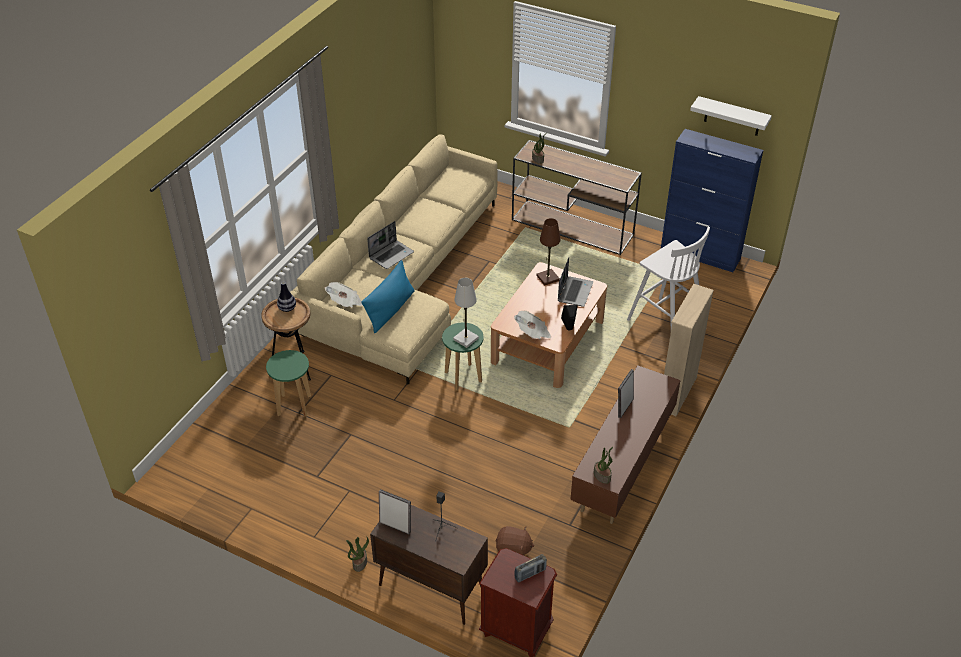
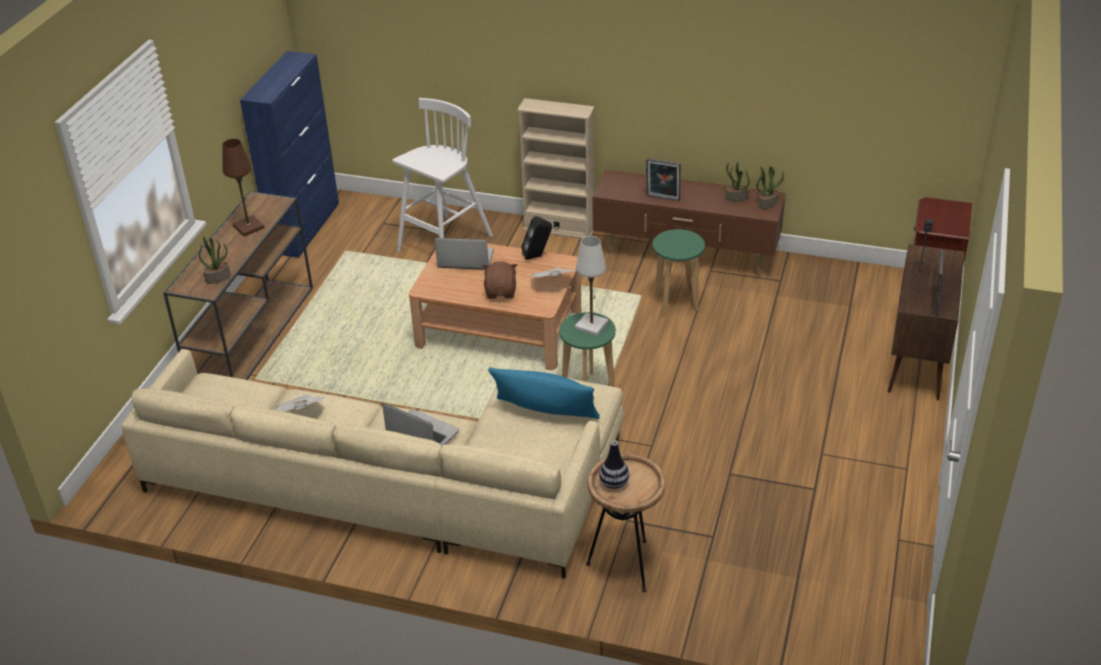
camera: 100 degrees left, 5 degrees down
(294, 406) = (702, 544): green stool -> green stool (676, 302)
(345, 302) = (544, 460): newspaper -> newspaper (301, 413)
(359, 562) = (918, 422): potted plant -> potted plant (736, 198)
(513, 550) = (834, 313): brown plush toy -> brown plush toy (501, 292)
(530, 574) = (937, 210): radio -> none
(547, 278) = (442, 283): brown table lamp -> brown table lamp (248, 227)
(732, 116) = (256, 42): white shelf -> none

